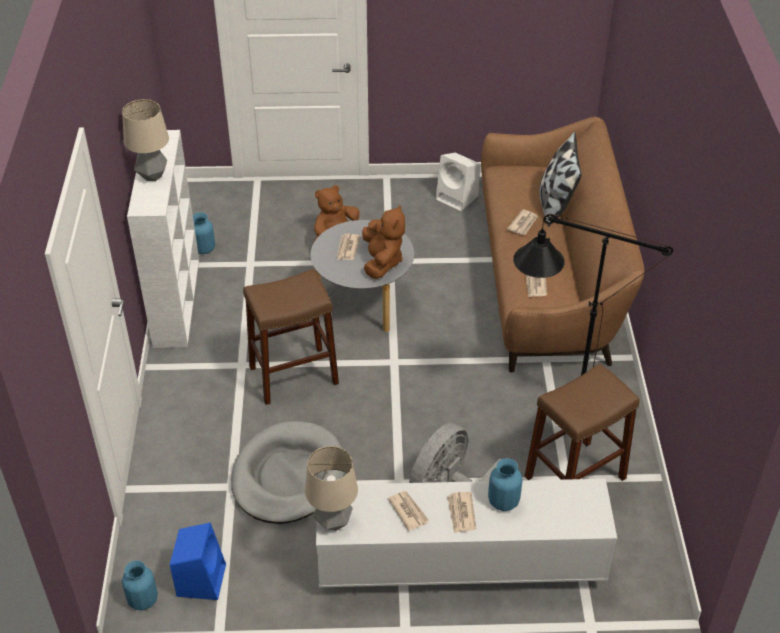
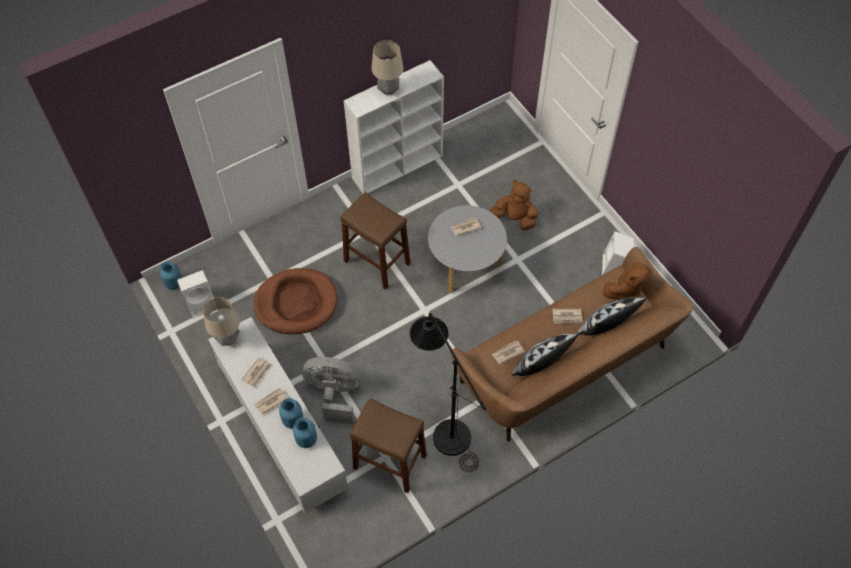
camera: 60 degrees right, 15 degrees up
(201, 579) = (201, 302): blue speaker -> white speaker
(204, 248) = (453, 153): blue vase -> blue vase (306, 439)
(288, 476) = (296, 303): grey dog bed -> brown dog bed
(382, 262) = (466, 253): brown plush toy -> brown plush toy (625, 290)
(568, 267) = (540, 365): none -> pillow

